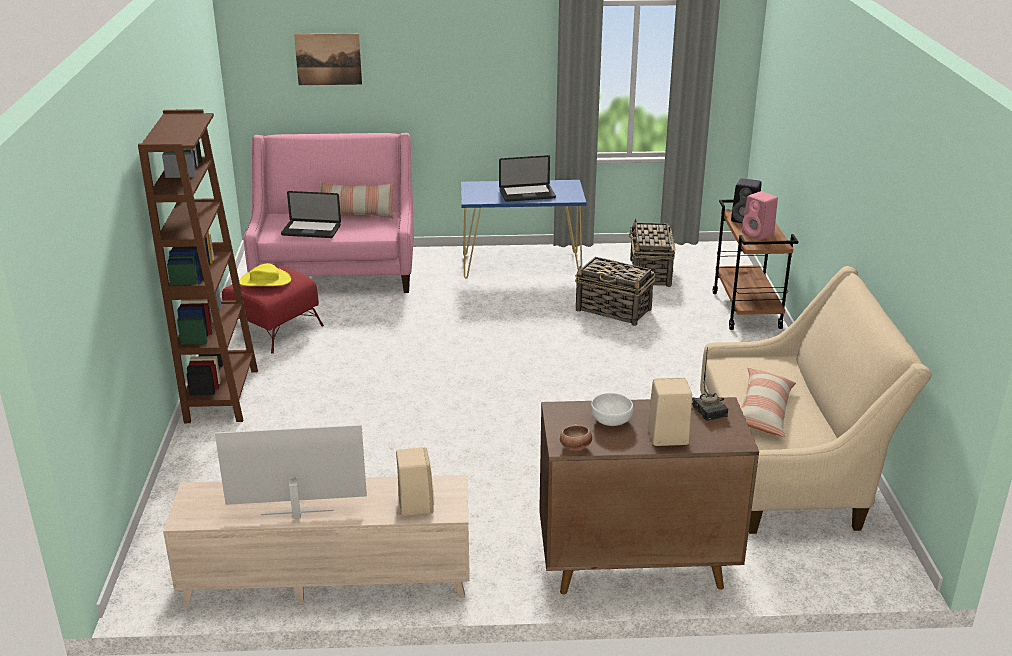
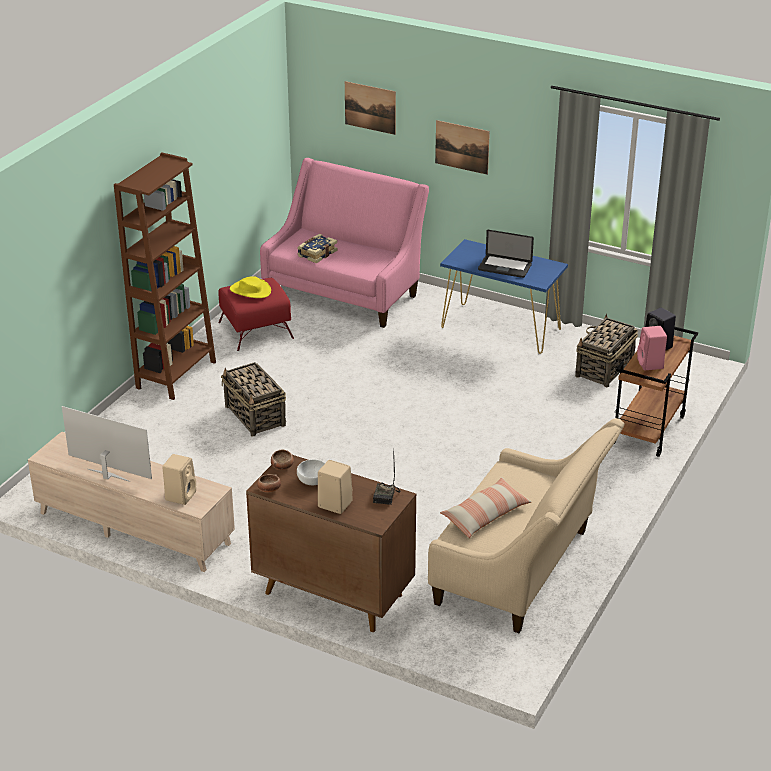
camera: 30 degrees right, 5 degrees up
(311, 230) = (316, 254): laptop -> book
(357, 215) = (365, 248): pillow -> none
(443, 81) = (462, 147): none -> picture
(559, 416) = (282, 466): none -> bowl
(614, 310) = (533, 394): basket -> basket (255, 416)

